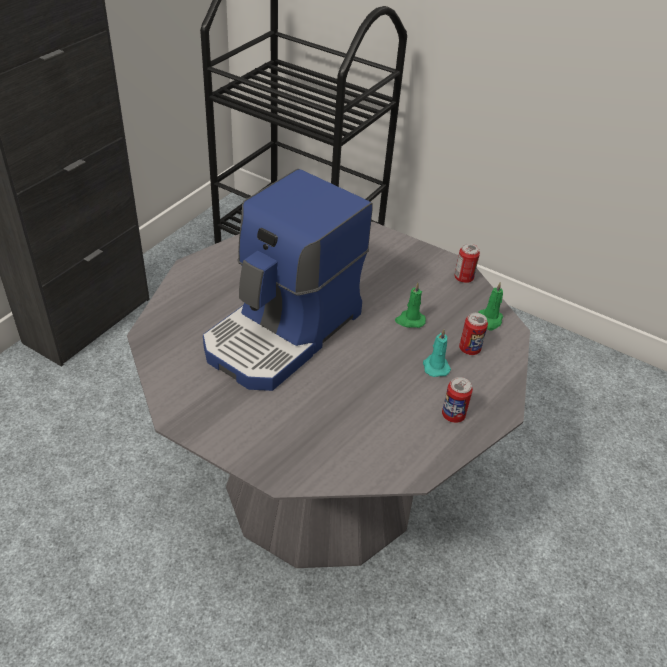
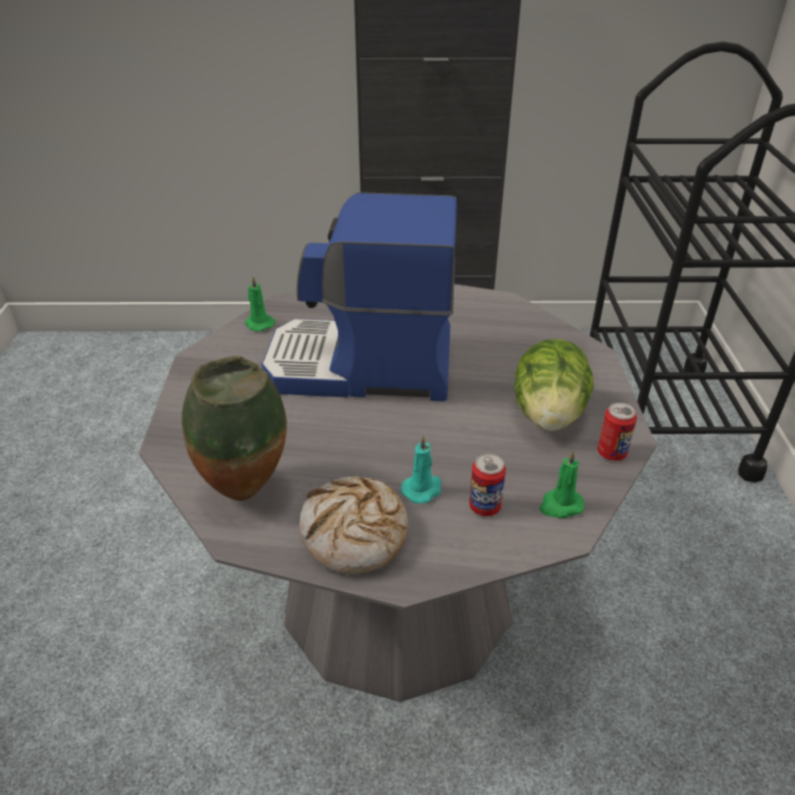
camera: 60 degrees right, 5 degrees down
(373, 450) = (247, 492): none -> vase
(410, 320) = (478, 440): green candle -> green candle (258, 323)
(411, 281) = (548, 415): none -> lettuce
(453, 415) = (355, 535): can -> bread

